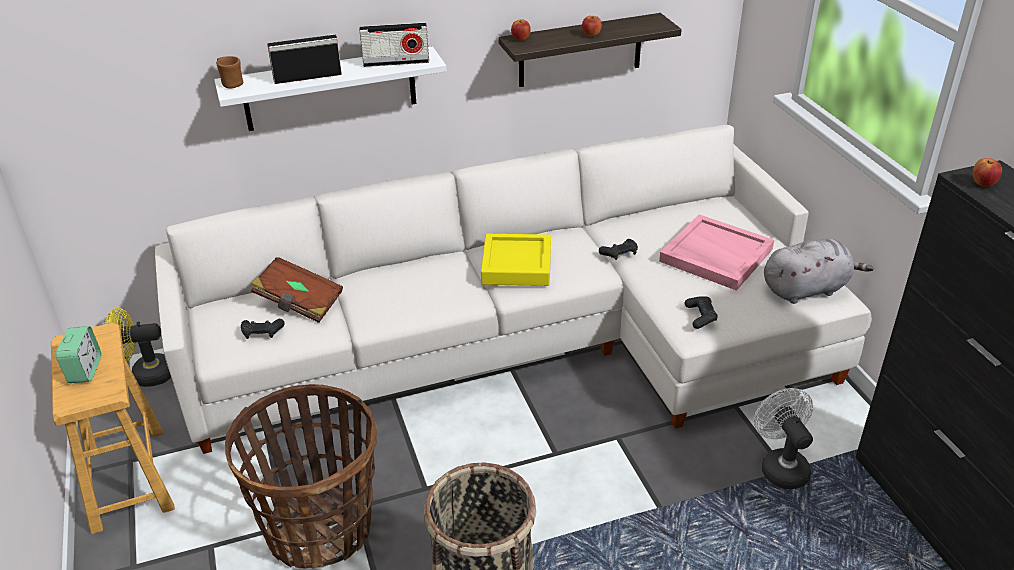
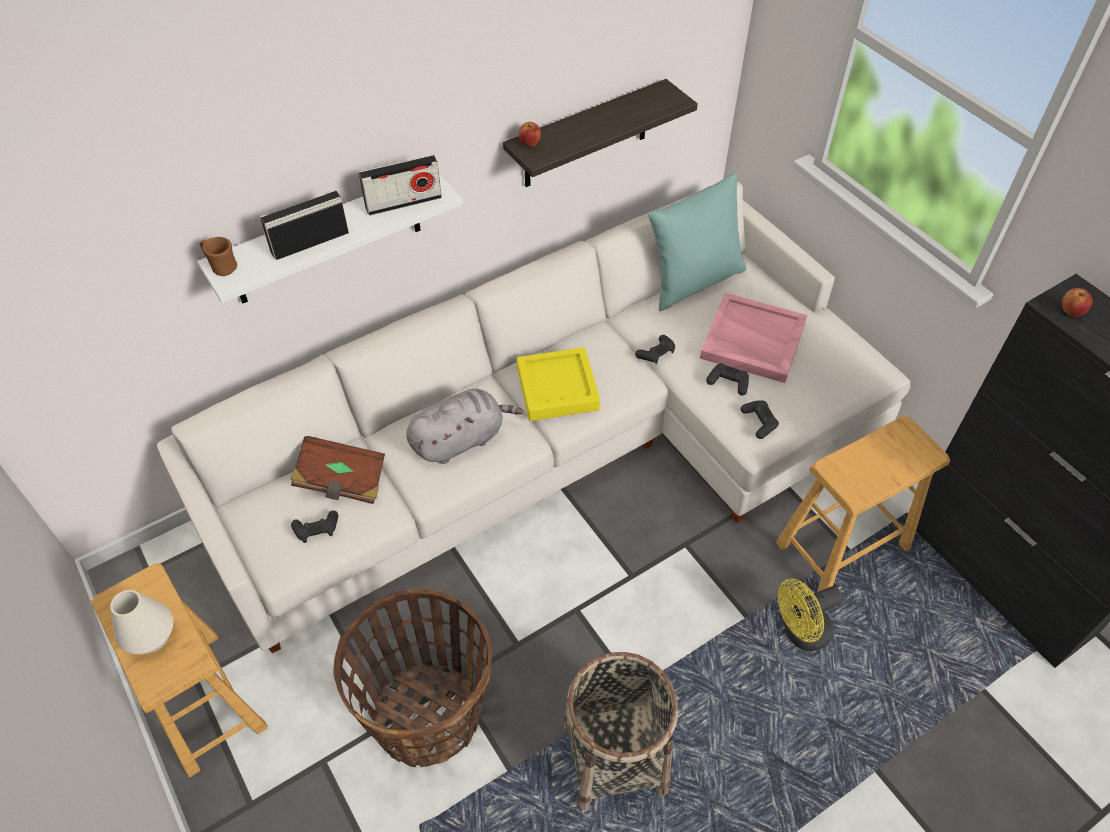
camera: 15 degrees left, 15 degrees up
(85, 370) = (151, 636): alarm clock -> white vase
(146, 375) = (169, 567): yellow fan -> yellow fan (800, 633)
(591, 35) = (605, 127): apple -> none
(674, 207) = (693, 281): none -> turquoise pillow
(680, 283) = (728, 383): none -> black game controller
(780, 466) = (843, 546): white fan -> brown stool
(807, 289) = (849, 367): grey plush toy -> grey plush toy (461, 440)

